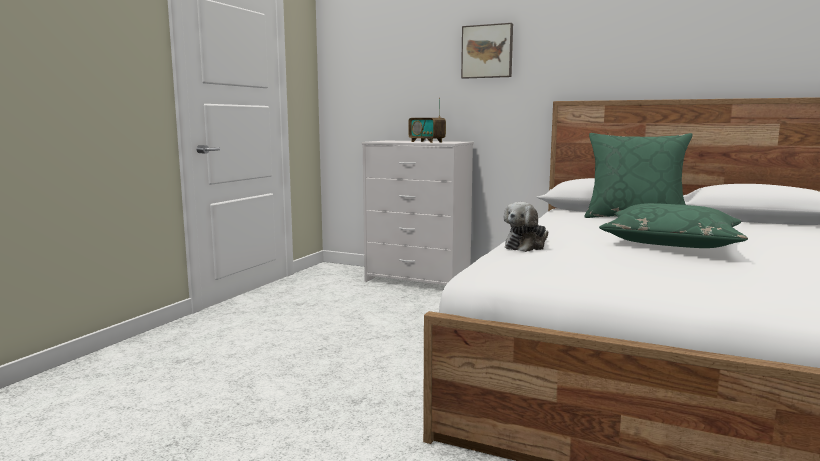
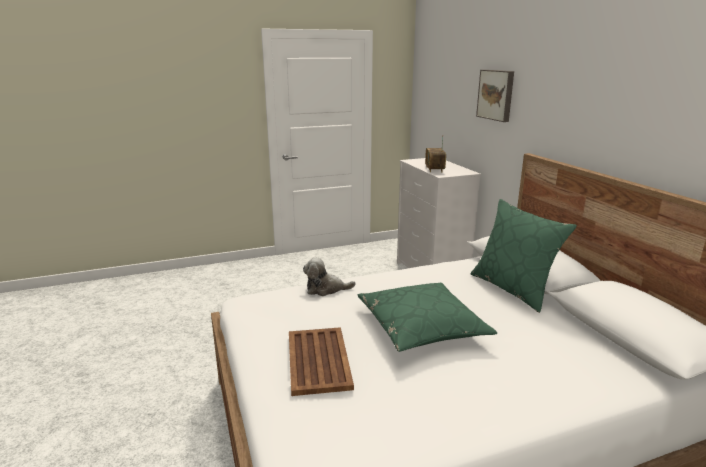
camera: 45 degrees right, 10 degrees up
(696, 275) = (318, 360): none -> brown tray

